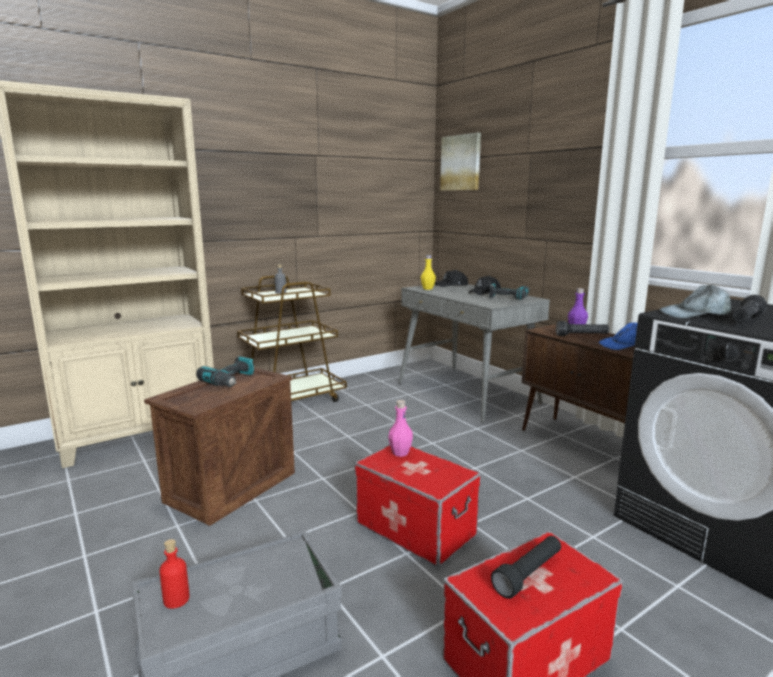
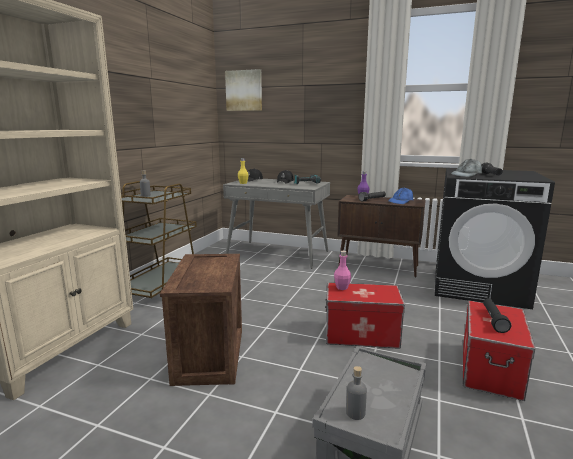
camera: 35 degrees left, 0 degrees up
(176, 599) = (355, 413): red bottle -> grey bottle
(232, 381) = (202, 265): power drill -> none

